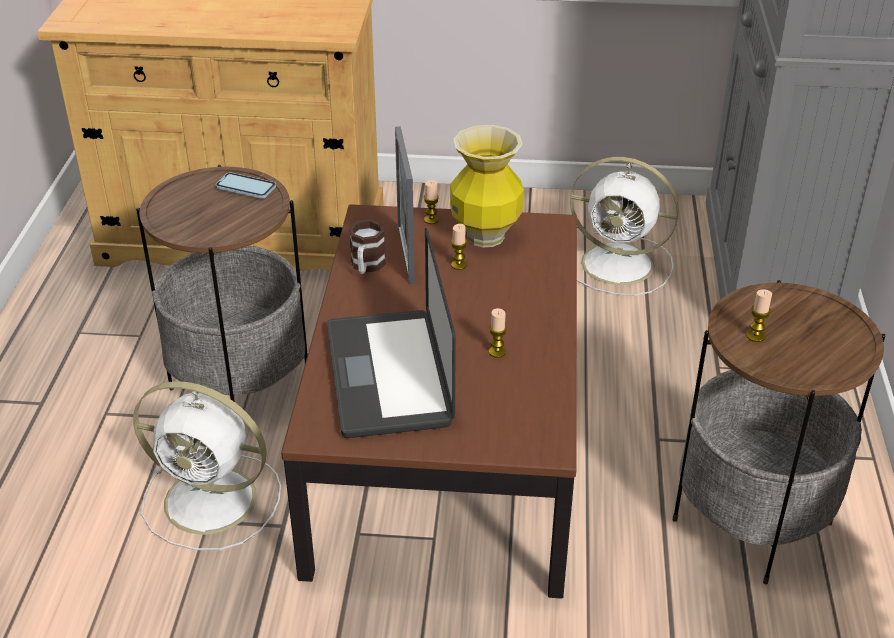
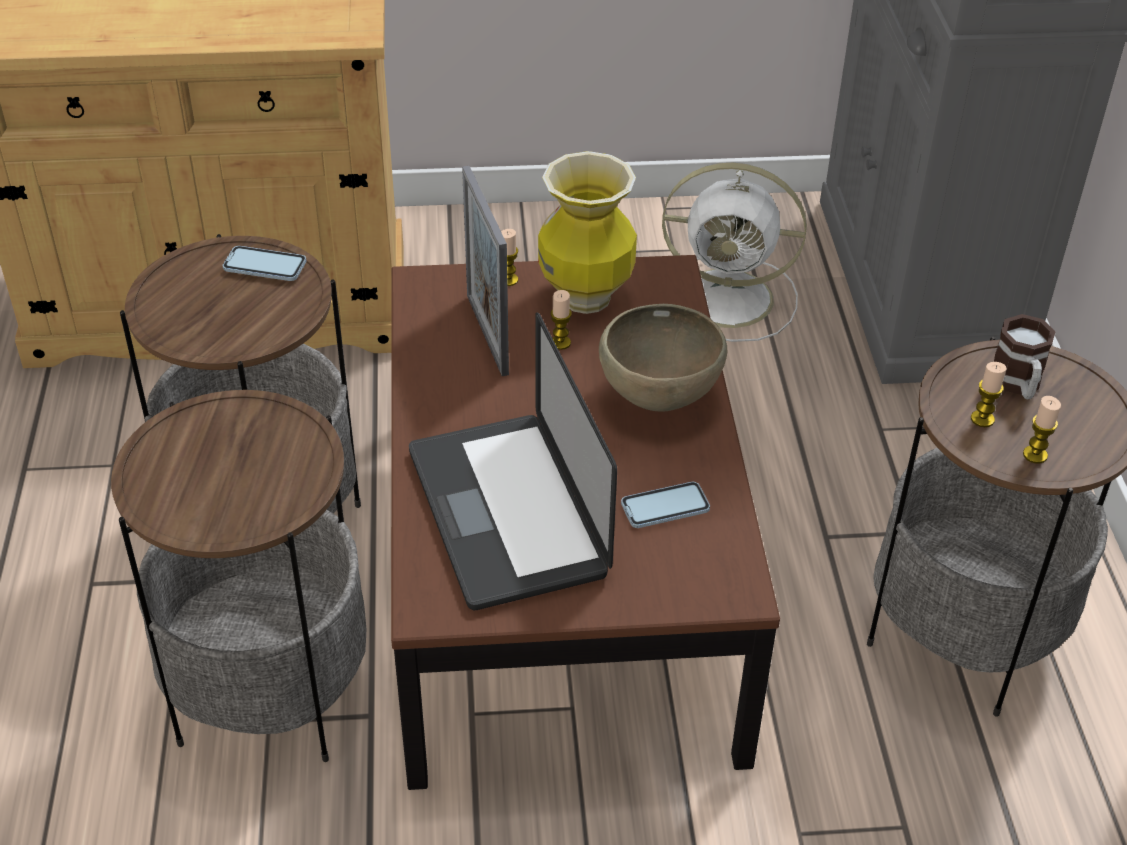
camera: 10 degrees left, 5 degrees up
(214, 501) = (271, 692): white fan -> side table
(366, 267) = (439, 357): mug -> mug (1018, 385)
(497, 352) = (640, 464): candle -> candle (1035, 455)
(508, 383) = (665, 507): none -> phone
(523, 309) = (660, 398): none -> brown bowl

